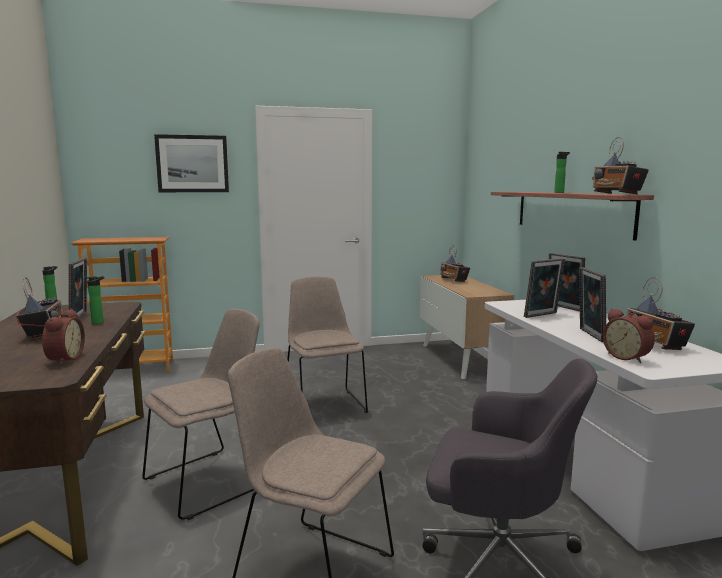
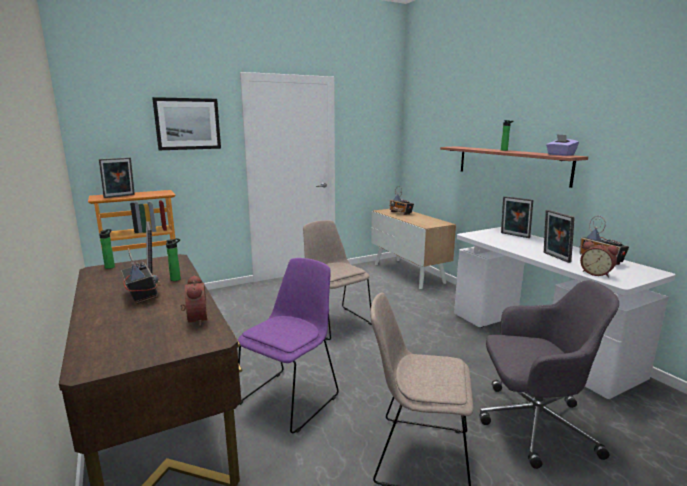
camera: 15 degrees left, 5 degrees up
(209, 481) = (290, 398): beige chair -> purple chair
(542, 315) = (508, 243): picture frame -> picture frame (120, 196)
(616, 194) = (560, 155): radio -> purple tissue box

